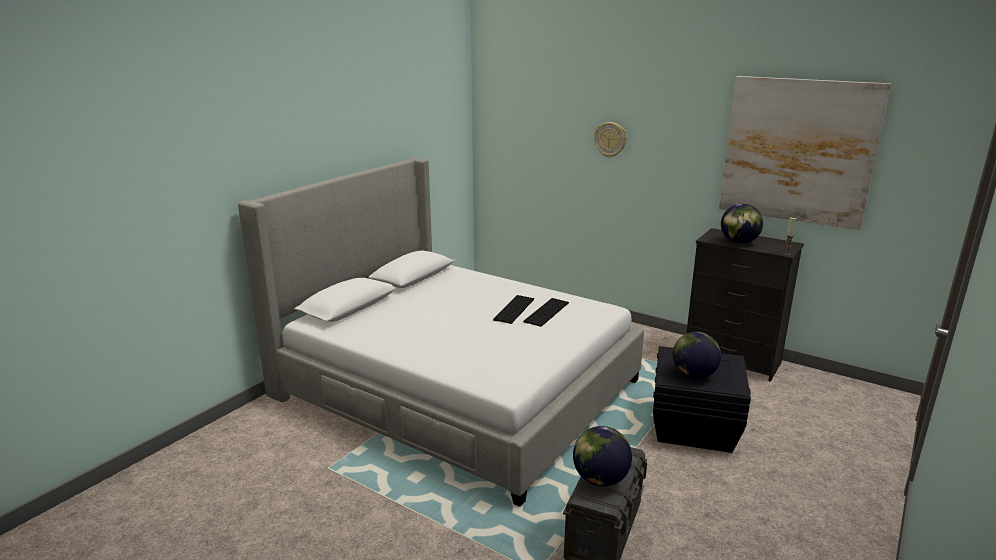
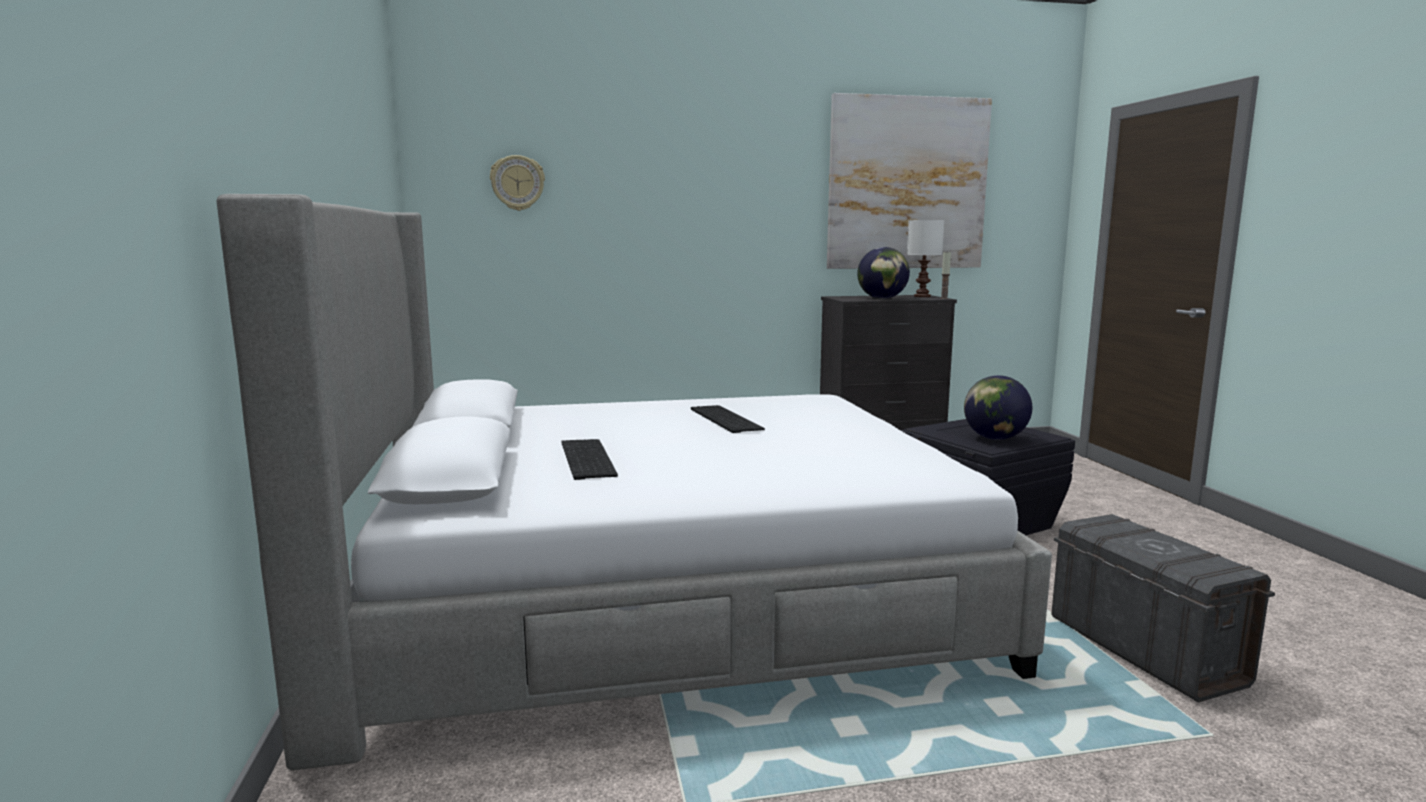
camera: 45 degrees left, 10 degrees down
(546, 311) = (768, 412): keyboard -> keyboard (584, 458)
(600, 479) = (1166, 552): globe -> none
(610, 139) = (666, 192): wall clock -> wall clock (517, 183)
(783, 246) = (921, 296): none -> white table lamp

